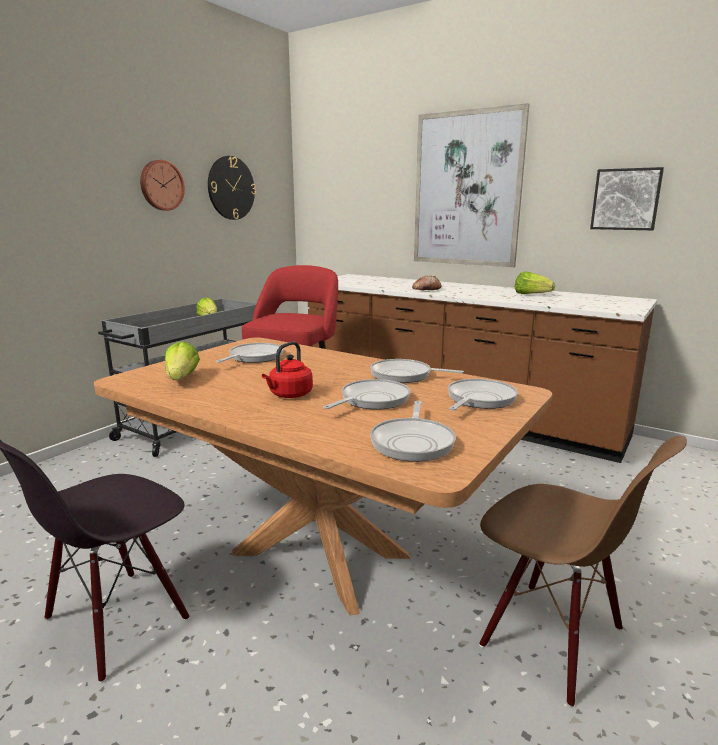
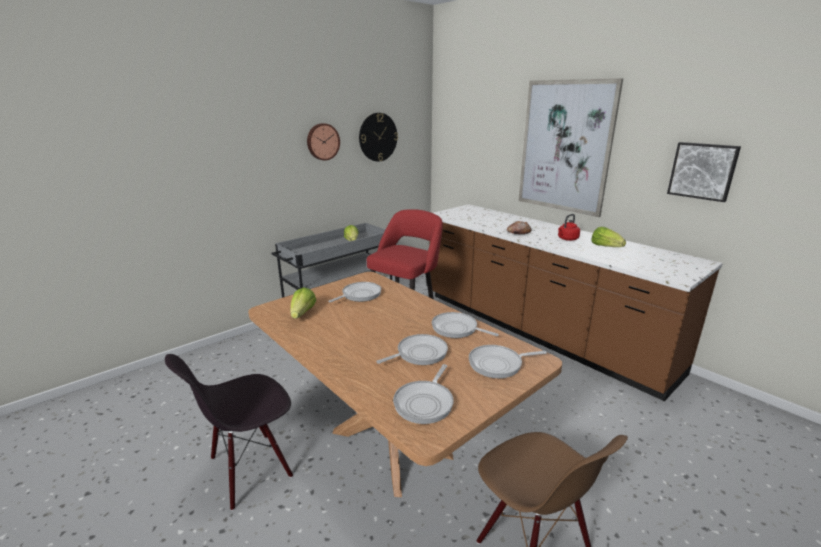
camera: 15 degrees right, 5 degrees up
(289, 395) = (365, 340): red kettle -> red kettle (567, 239)
(479, 399) = (498, 364): frying pan -> frying pan turned 150 degrees counterclockwise

